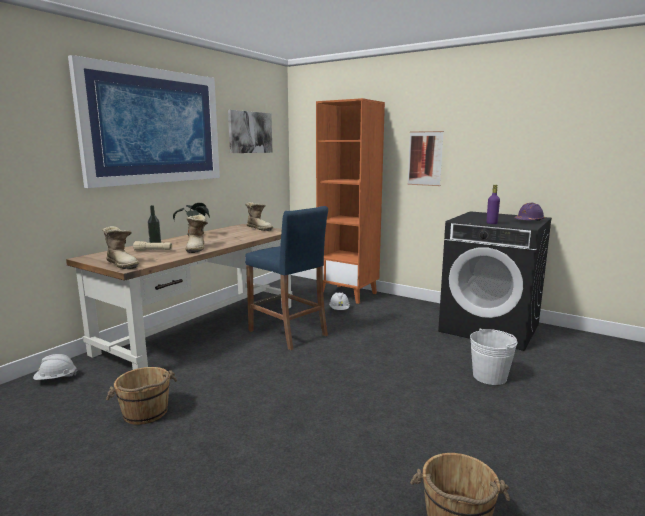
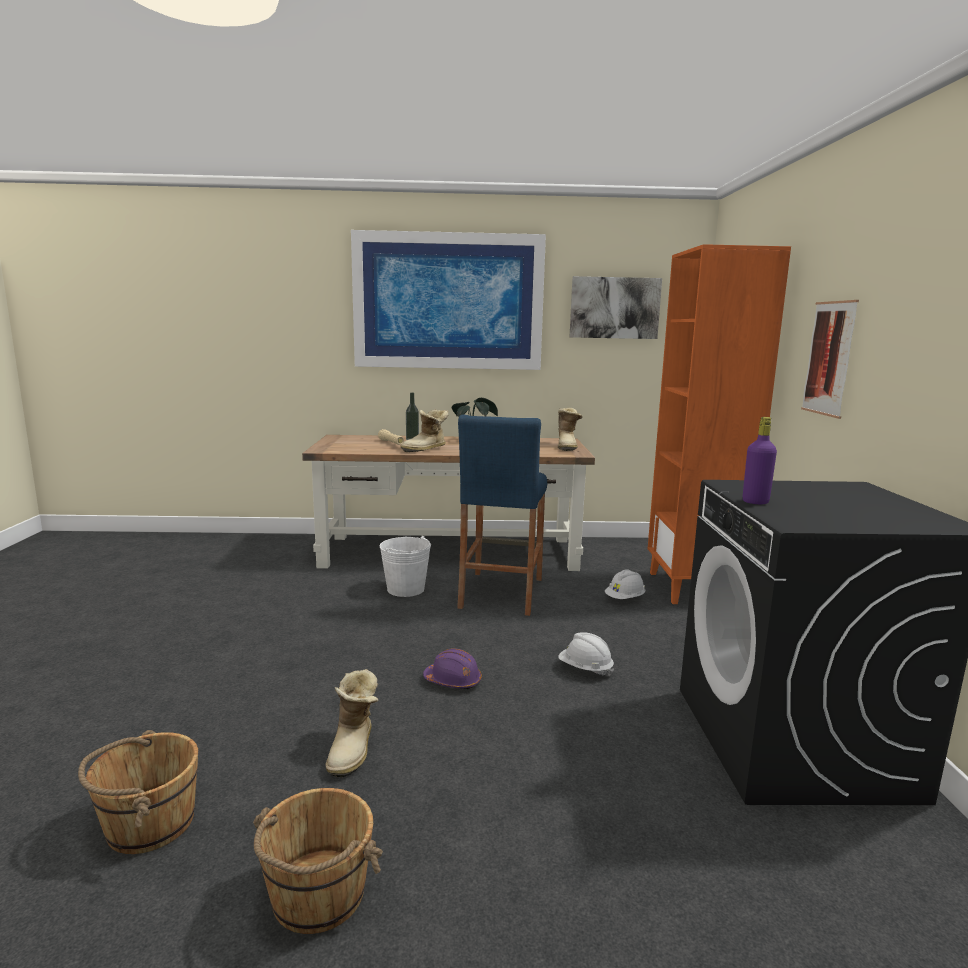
camera: 55 degrees right, 0 degrees up
(56, 379) = (286, 544): white hard hat -> white hard hat (585, 669)
(123, 264) = (330, 447): boot -> boot (354, 749)
(145, 413) = (260, 592): brown bucket -> brown bucket (317, 895)
(489, 376) = (571, 780): white bucket -> white bucket (406, 589)
(529, 221) = (871, 521): purple hard hat -> purple hard hat (453, 681)

